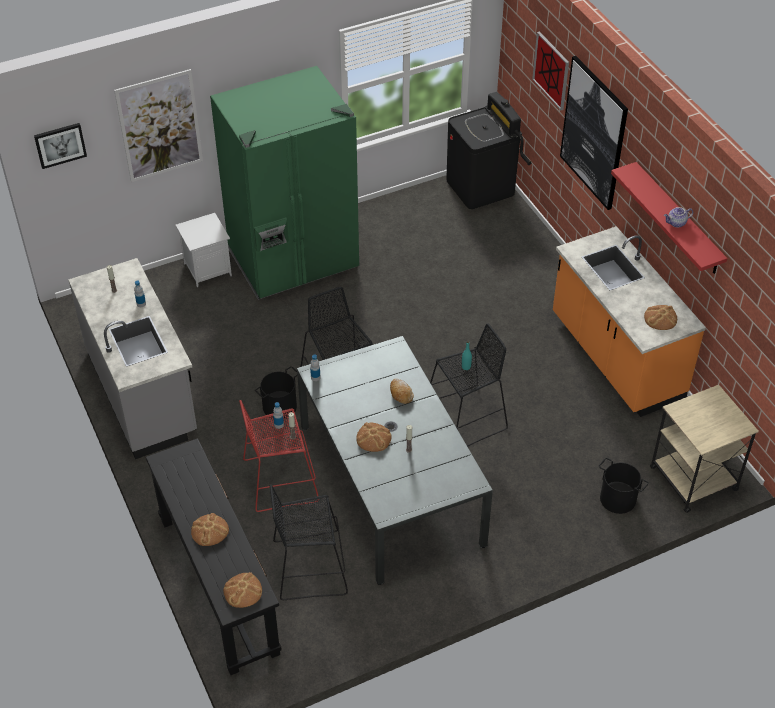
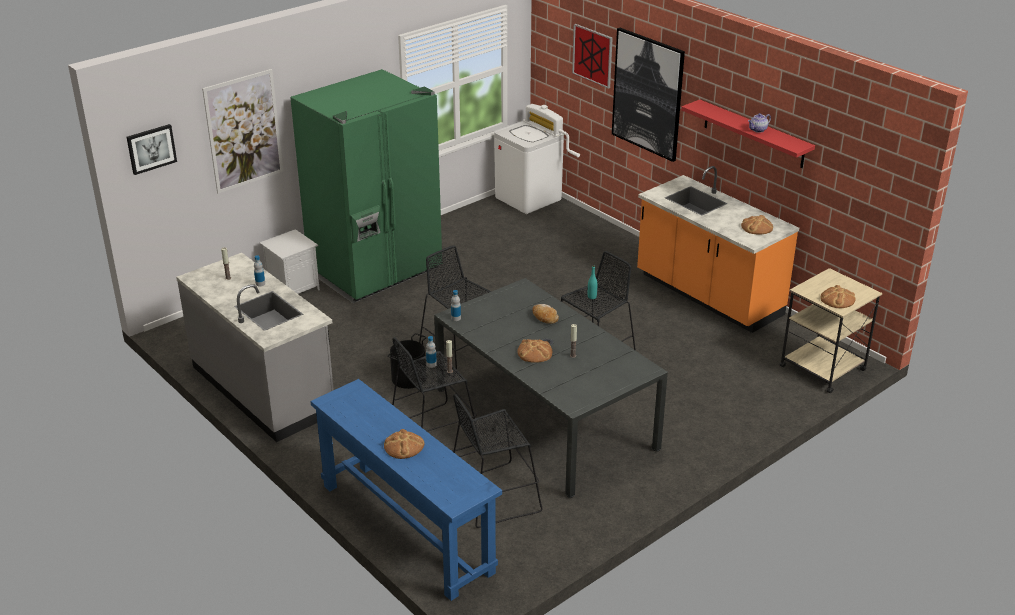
camera: 15 degrees left, 15 degrees down
(218, 585) = (406, 528): black console table -> blue console table
(243, 591) = (460, 487): bread -> bread (837, 299)
(281, 479) = (435, 432): red stool -> black stool
(481, 189) = (530, 200): black washing machine -> white washing machine
(617, 499) = (763, 394): black bucket -> none

